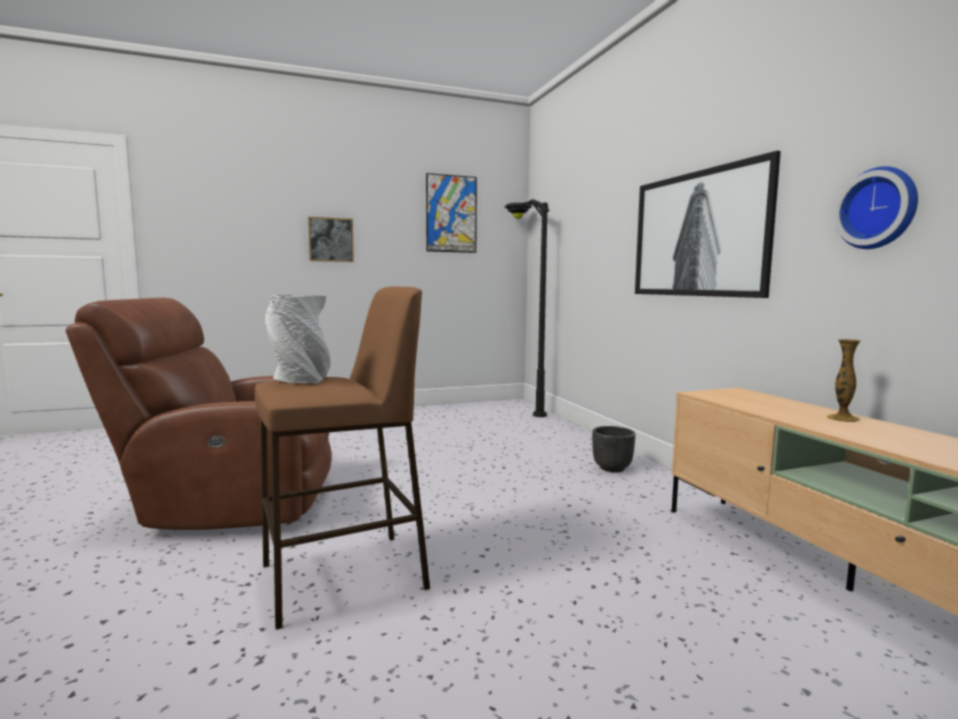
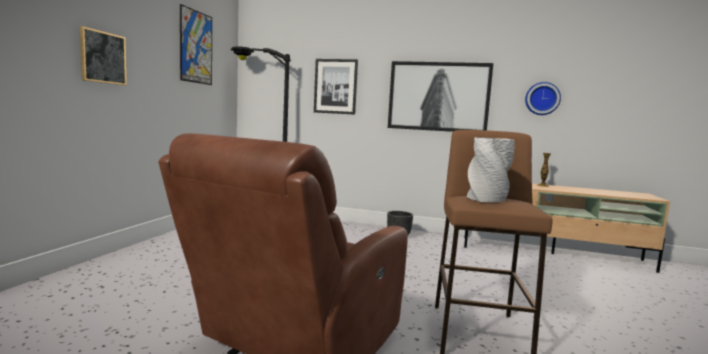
camera: 55 degrees left, 0 degrees up
(593, 237) = (335, 86): none -> picture

